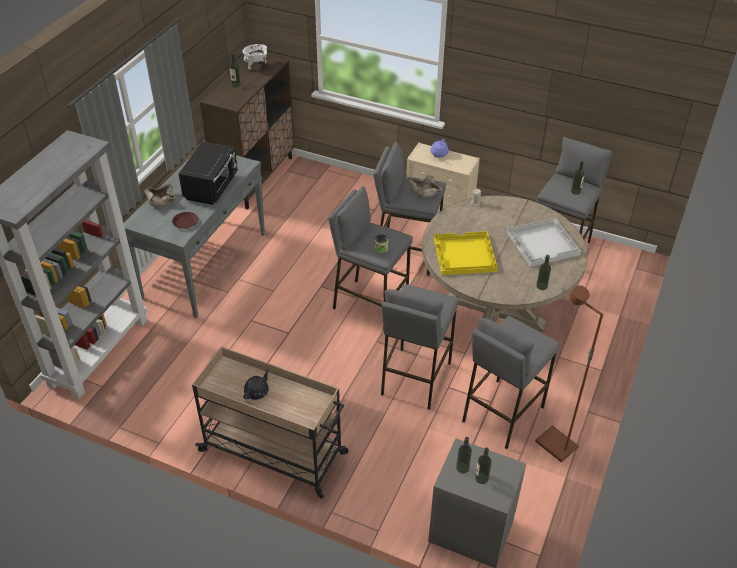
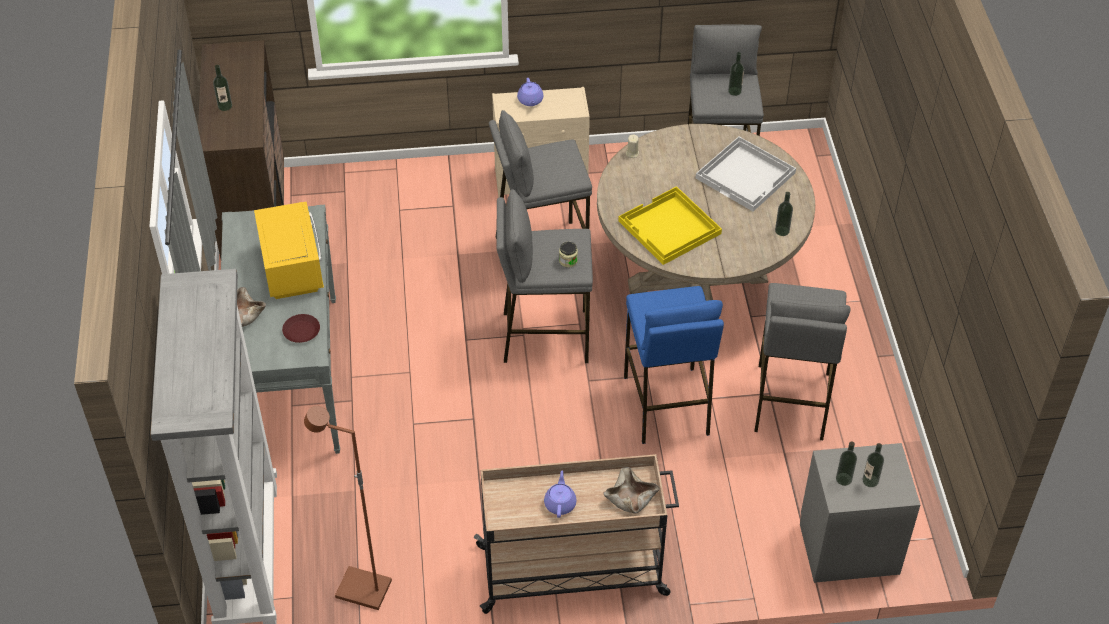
camera: 30 degrees left, 5 degrees up
(212, 187) = (293, 267): black microwave -> yellow microwave
(256, 66) = (227, 66): white cooking pot -> none
(257, 392) = (560, 503): black teapot -> purple teapot
(415, 378) = (666, 405): grey stool -> blue stool
(425, 192) = (561, 162): beige bowl -> beige bowl (630, 497)
(555, 445) = (869, 411): brown floor lamp -> brown floor lamp (362, 591)

